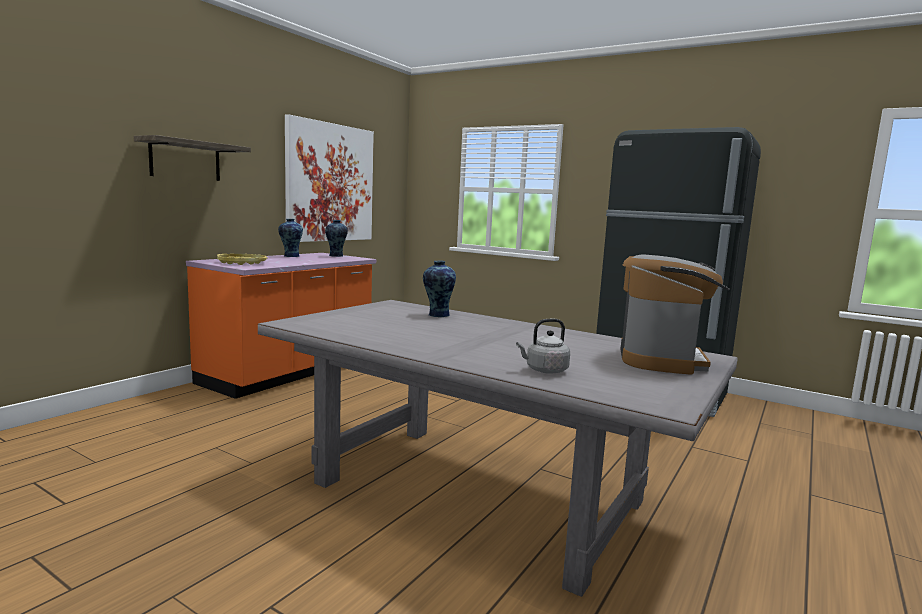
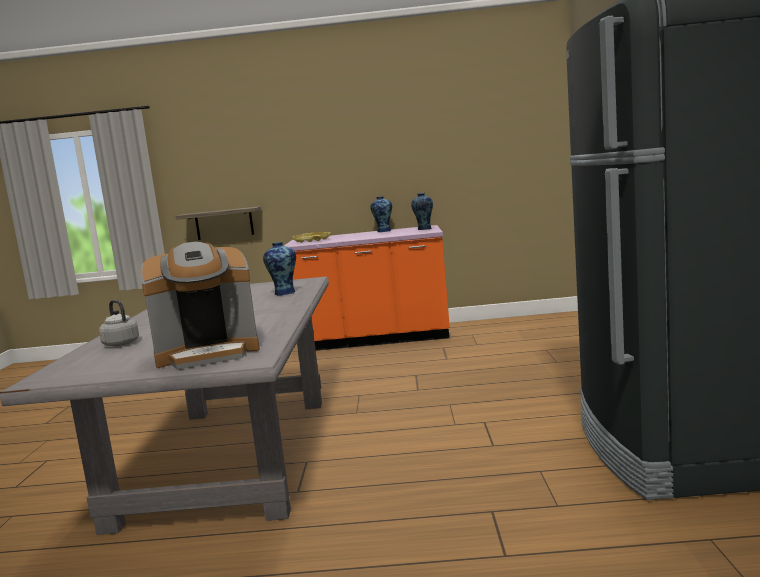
camera: 60 degrees right, 0 degrees up
(185, 160) = (288, 160): shelf -> shelf (224, 223)
(330, 183) = (444, 153): picture -> none

